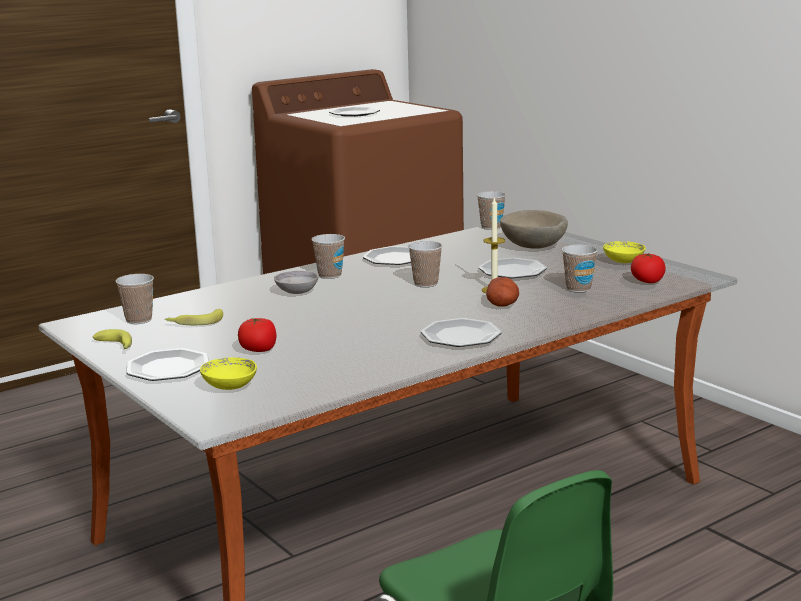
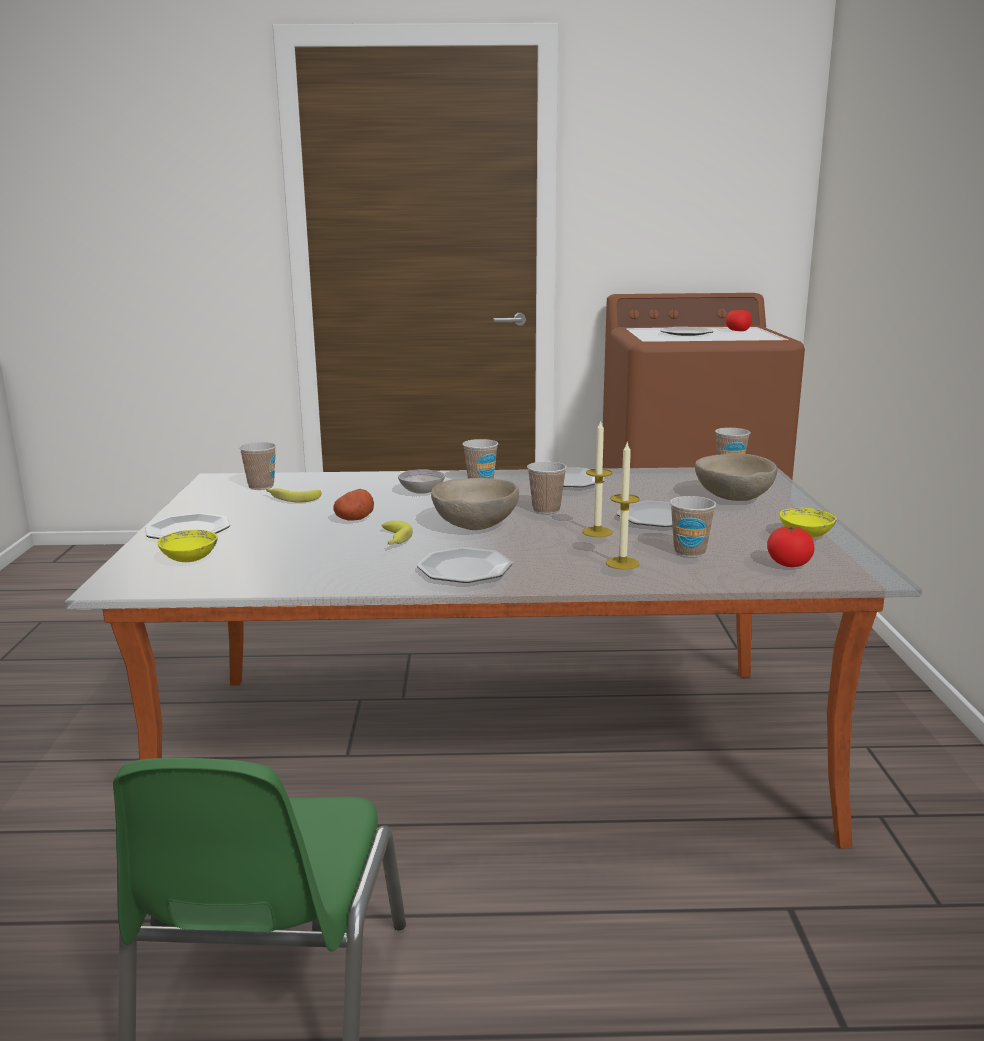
camera: 35 degrees right, 0 degrees up
(116, 347) = (198, 503): banana -> banana (393, 540)
(258, 350) = (280, 534): tomato -> tomato (738, 331)
(398, 306) = (475, 525): none -> beige bowl
(502, 305) = (572, 549): potato -> potato (355, 519)
(553, 306) = (622, 563): none -> candle

